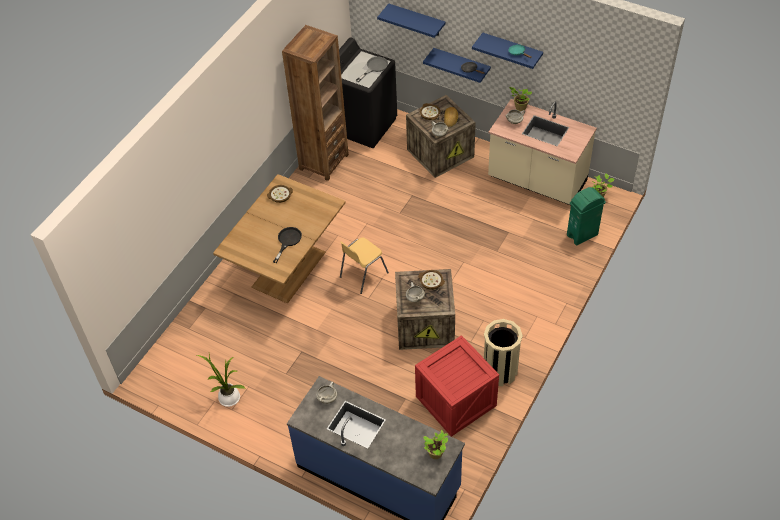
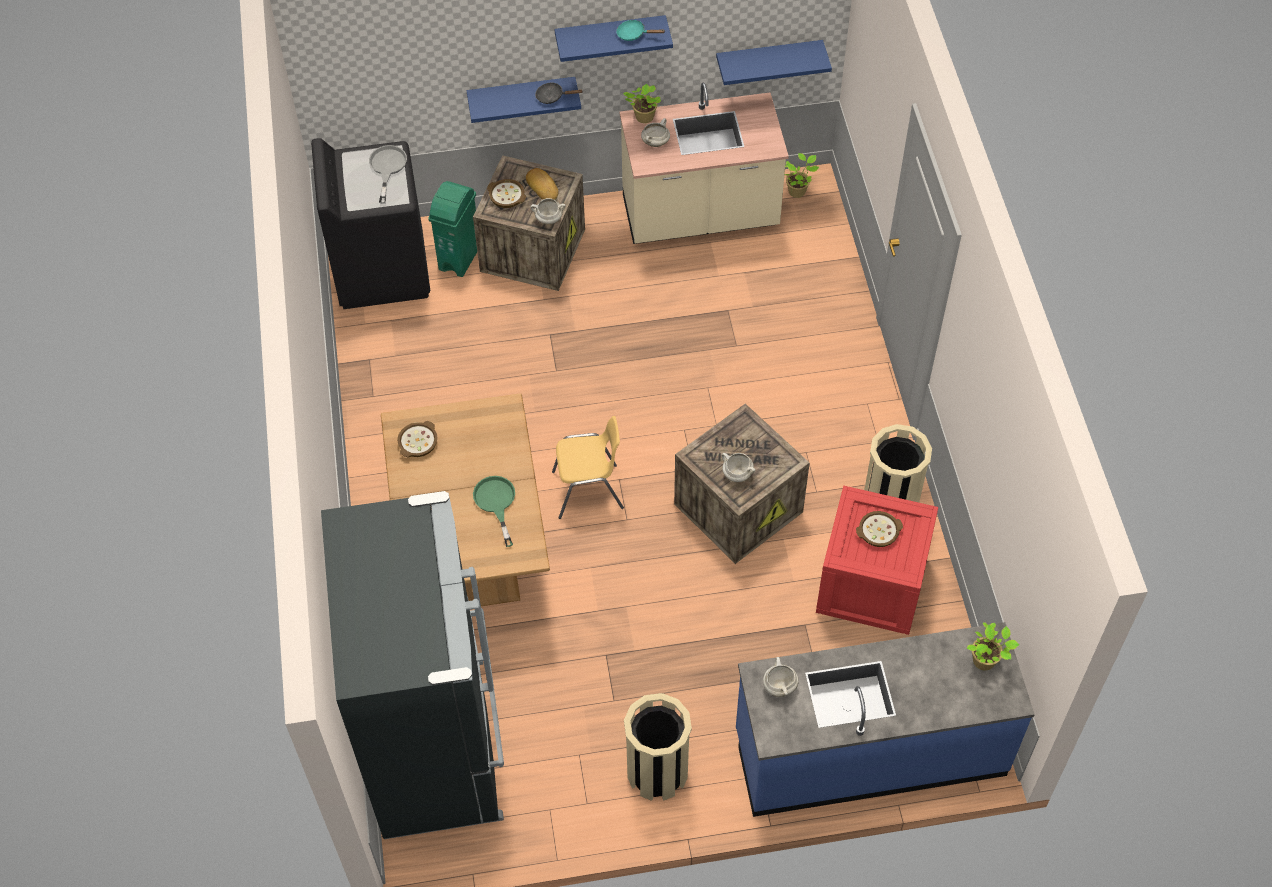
camera: 40 degrees left, 5 degrees up
(195, 341) = (437, 744): none -> black fridge
(228, 397) = (564, 790): potted plant -> none
(274, 417) = (657, 772): none -> beige trash can
(287, 241) = (496, 503): black frying pan -> green frying pan
(323, 162) = (373, 360): brown bookcase -> none
(363, 275) = (588, 491): yellow chair -> yellow chair turned 105 degrees counterclockwise
(417, 20) = (429, 59): blue shelf -> blue shelf (768, 58)
(431, 281) = (736, 437): bowl -> bowl (878, 531)
(582, 235) = (825, 257): green trash can -> green trash can (460, 258)

